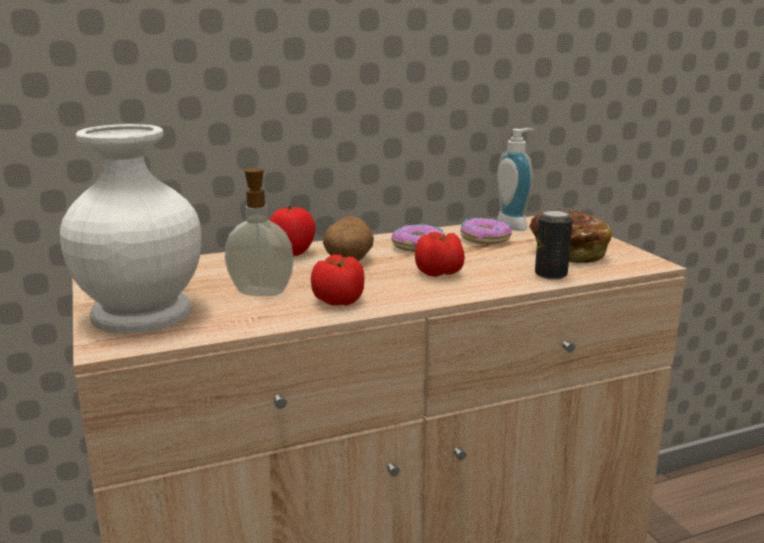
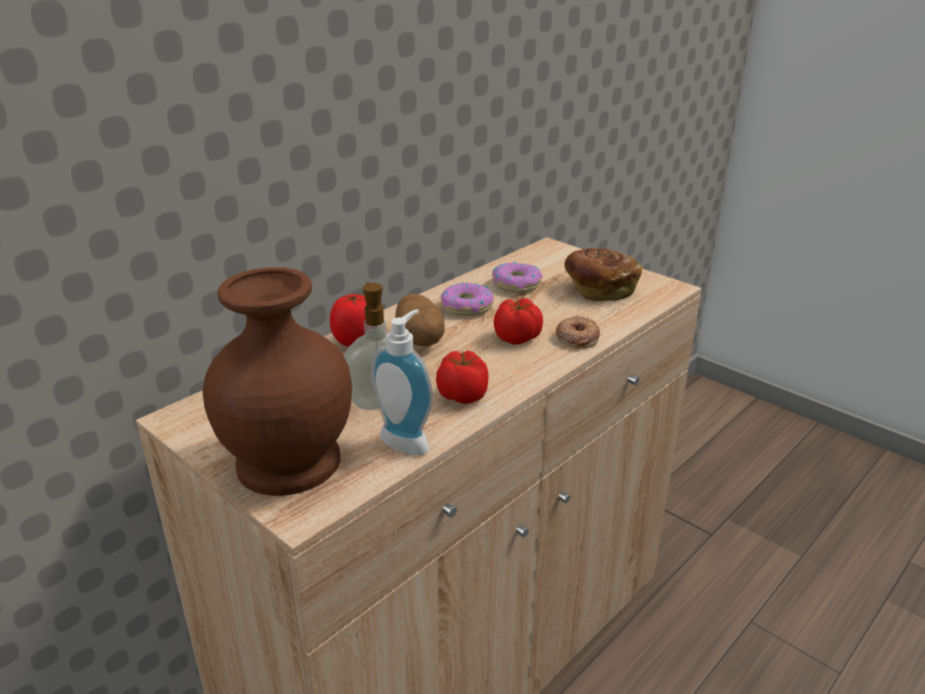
camera: 25 degrees left, 10 degrees up
(144, 314) = (292, 461): white vase -> brown vase
(500, 282) = (577, 337): none -> donut
(515, 225) = (525, 260): soap dispenser -> soap dispenser (408, 440)
(550, 275) = (609, 319): can -> none

